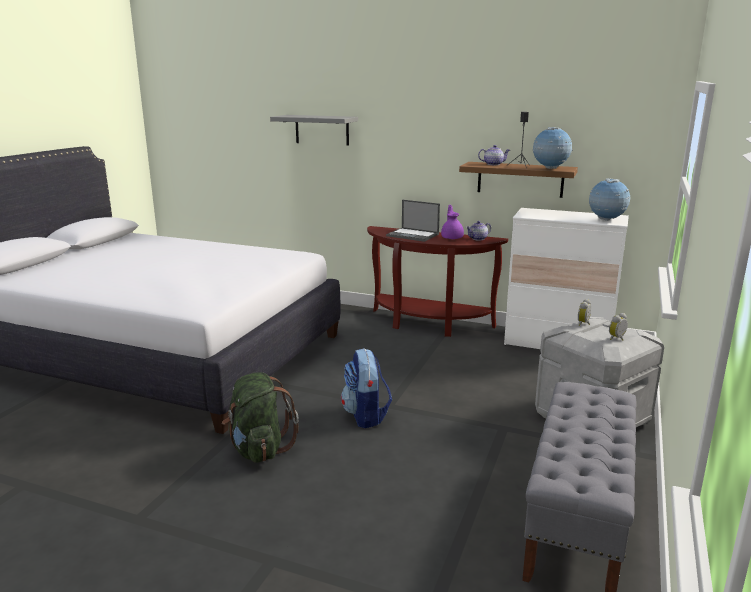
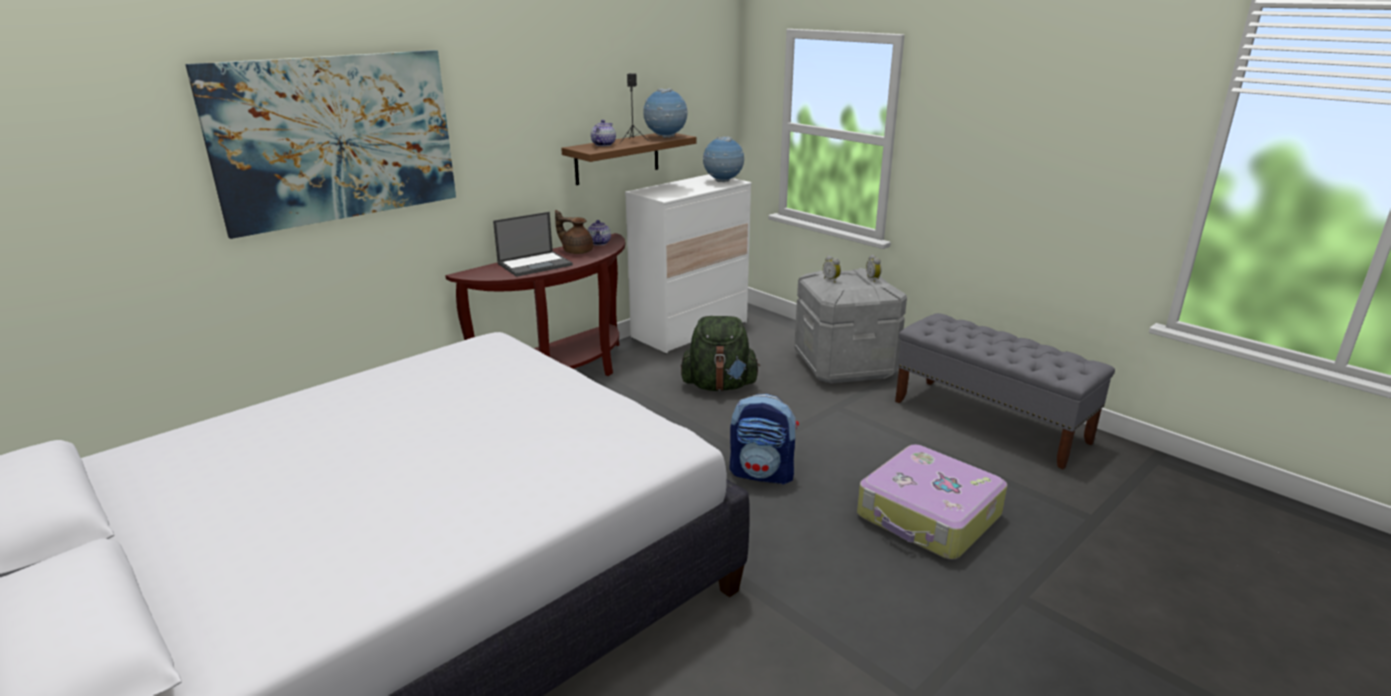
camera: 65 degrees left, 5 degrees up
(259, 449) = (795, 567): green backpack -> green backpack (719, 386)
(322, 130) = (336, 138): grey shelf -> picture
(361, 499) = (928, 517): none -> suitcase
(452, 237) = (576, 251): purple teapot -> brown teapot

